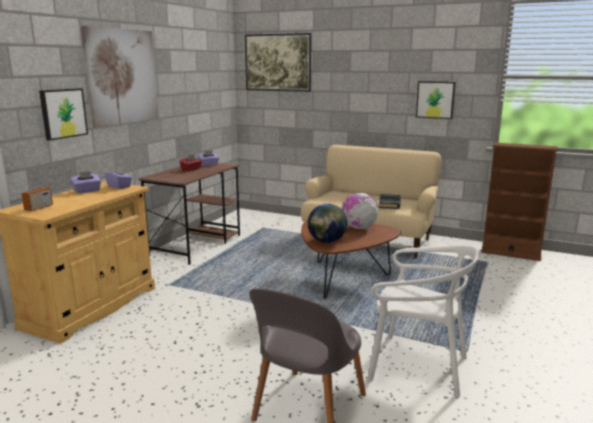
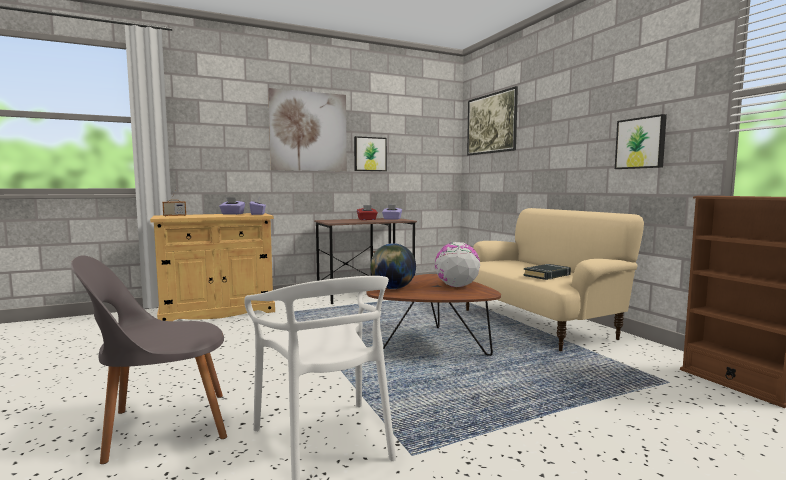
camera: 40 degrees right, 10 degrees down
(63, 113) = (241, 155): picture -> picture (370, 154)

